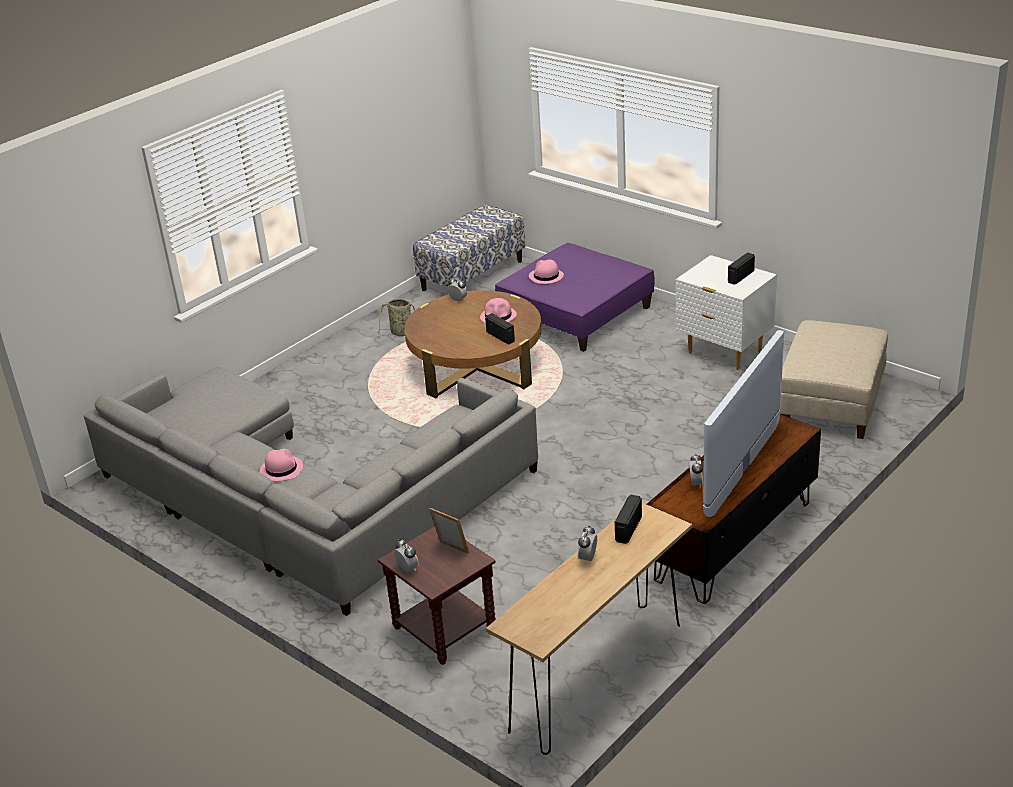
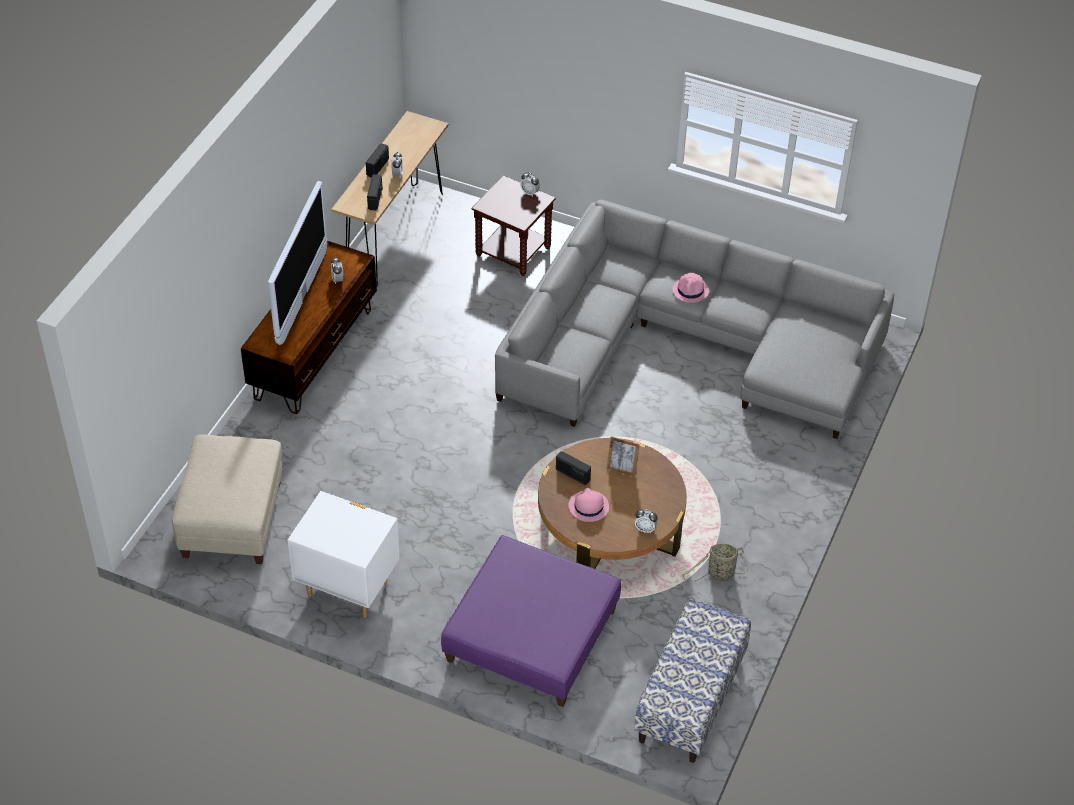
camera: 160 degrees right, 15 degrees up
(451, 550) = (505, 210): picture frame -> picture frame (621, 469)
(546, 276) = (565, 598): pink hat -> none
(740, 276) = (326, 530): radio -> radio (378, 167)

